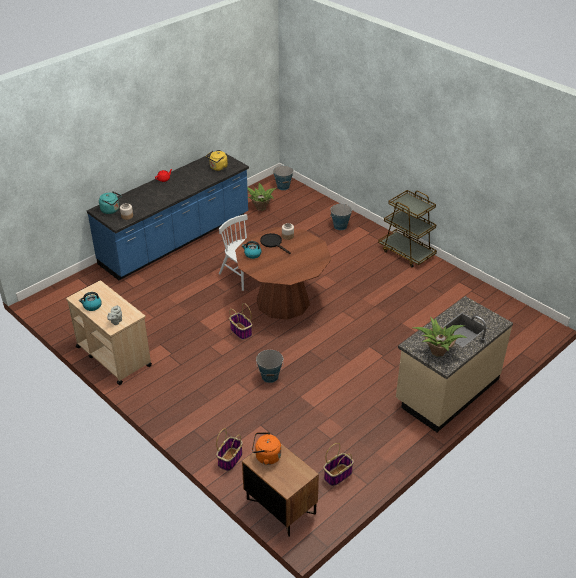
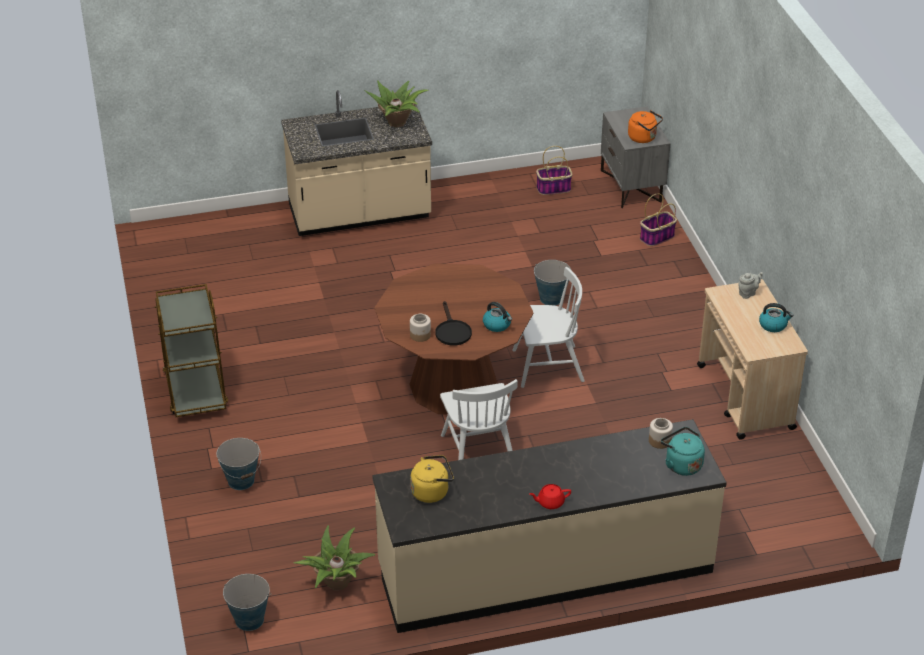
camera: 150 degrees left, 0 degrees up
(176, 240) = (545, 569): blue counter -> beige counter
(240, 331) = (547, 366): basket -> white chair
(280, 507) = (631, 186): brown nightstand -> grey nightstand

